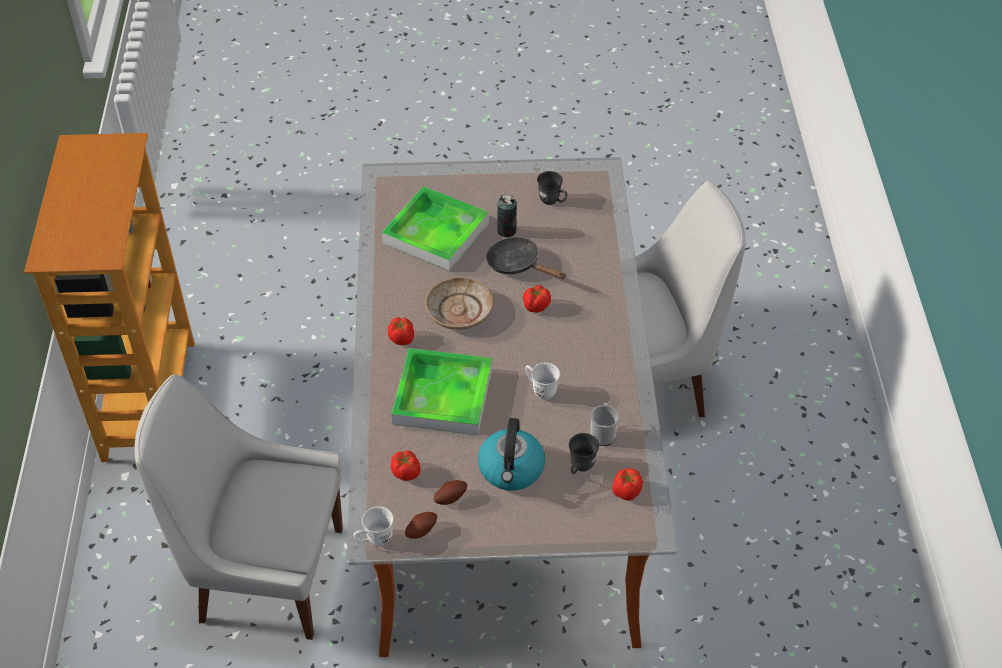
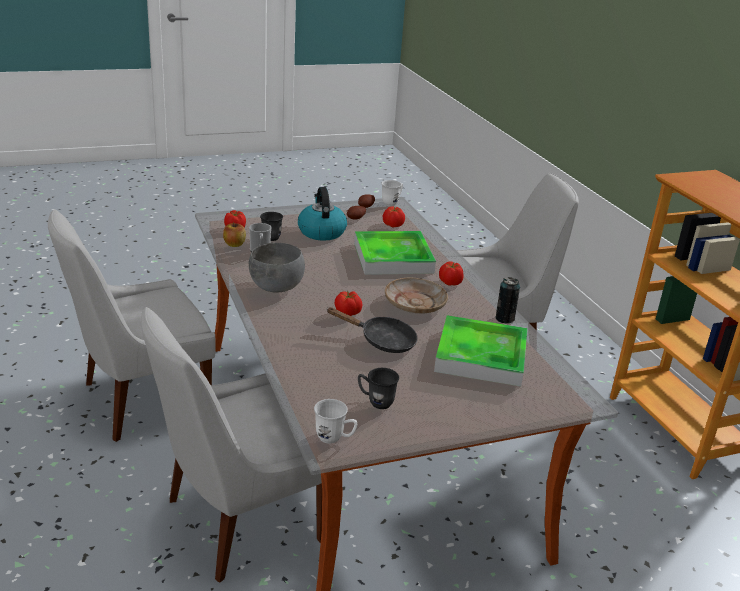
camera: 160 degrees right, 20 degrees down
(506, 231) = (410, 367): can -> can (504, 319)
(540, 390) = (318, 267): white mug -> white mug (334, 438)
(600, 358) = (276, 288): none -> grey bowl
(632, 454) = (234, 244): none -> apple
(735, 559) = (141, 401): none -> white chair

